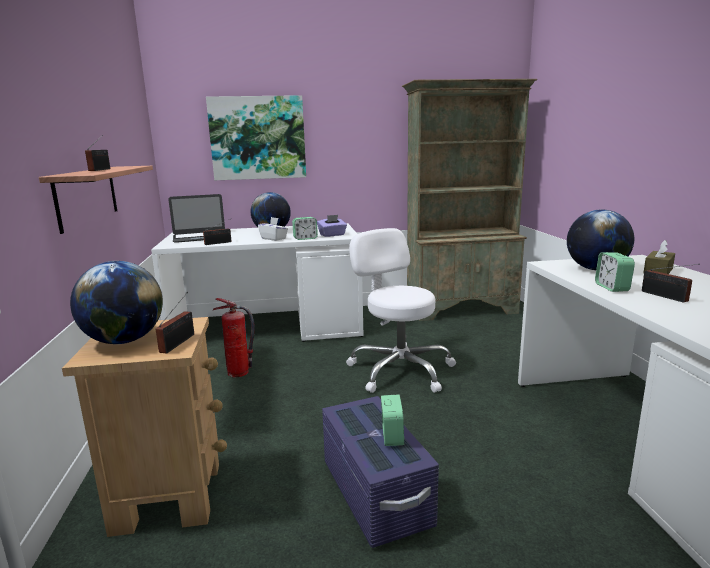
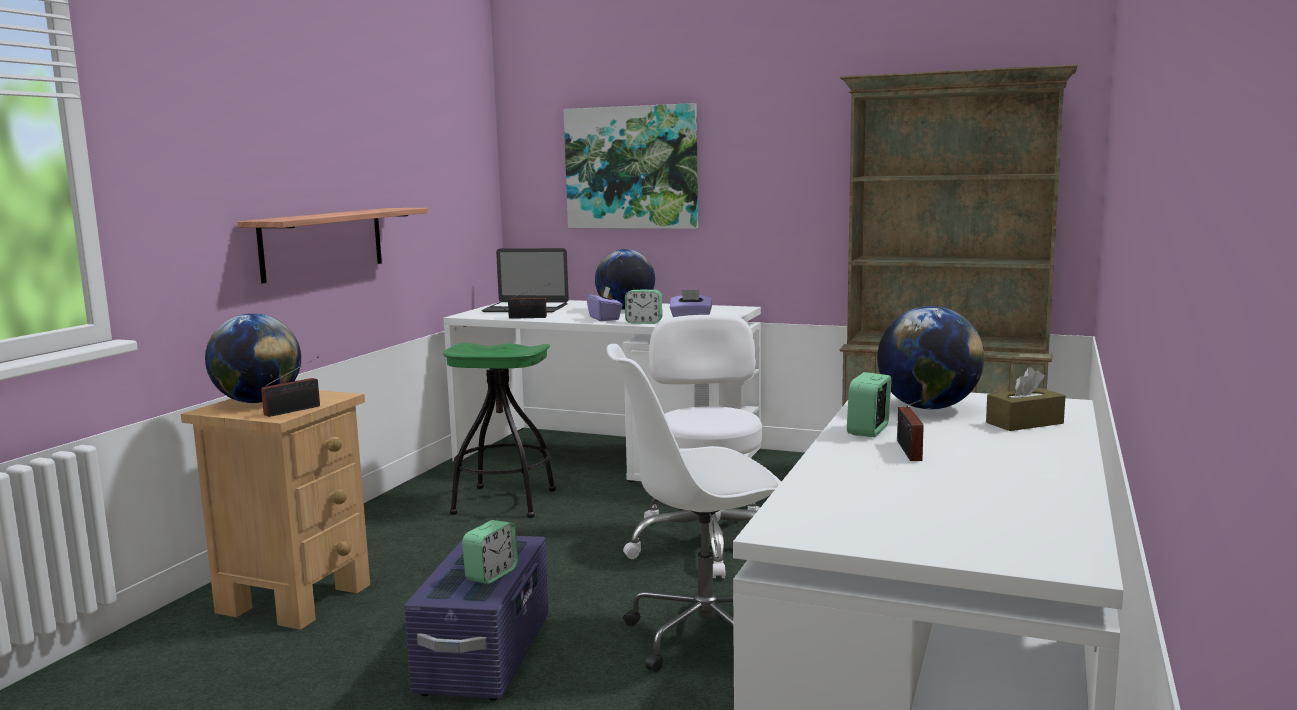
camera: 30 degrees right, 5 degrees down
(101, 169) = (335, 213): radio -> none
(238, 372) = (503, 501): fire extinguisher -> green stool
(274, 238) = (605, 318): white tissue box -> purple tissue box
(481, 434) = (700, 638): none -> white office chair

